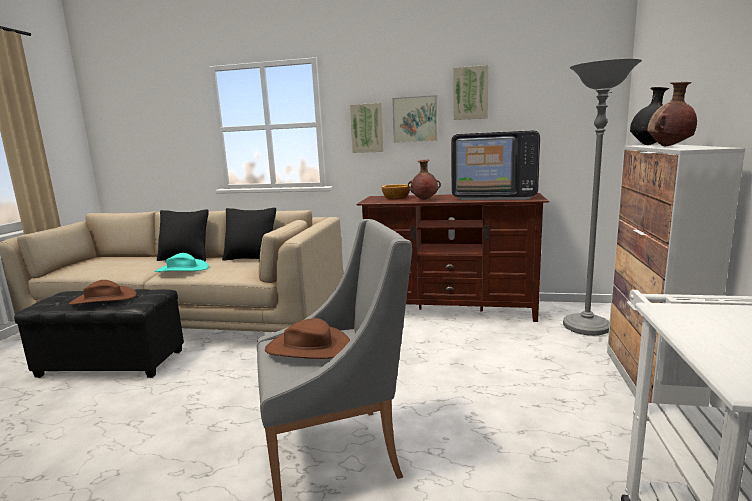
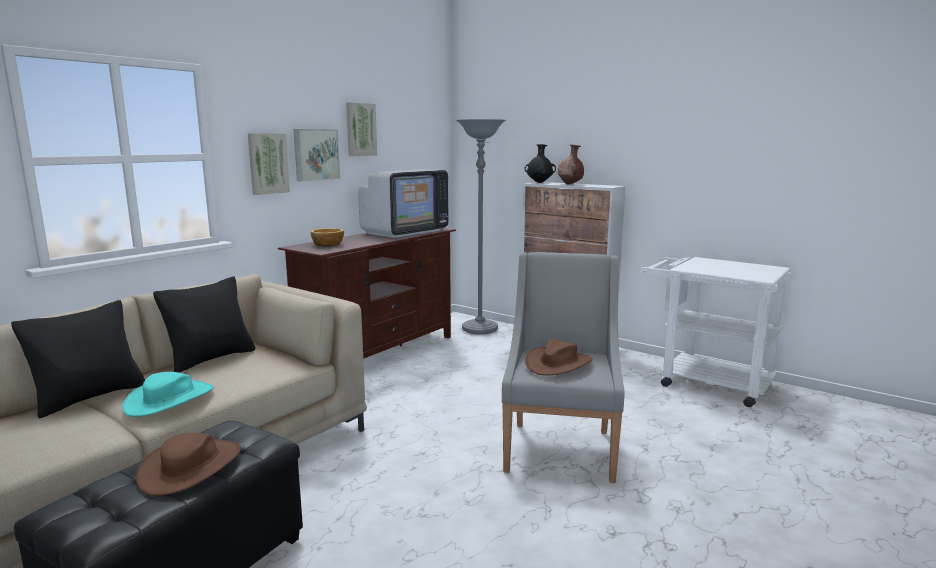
camera: 65 degrees left, 0 degrees up
(424, 200) = (366, 242): brown vase -> none

